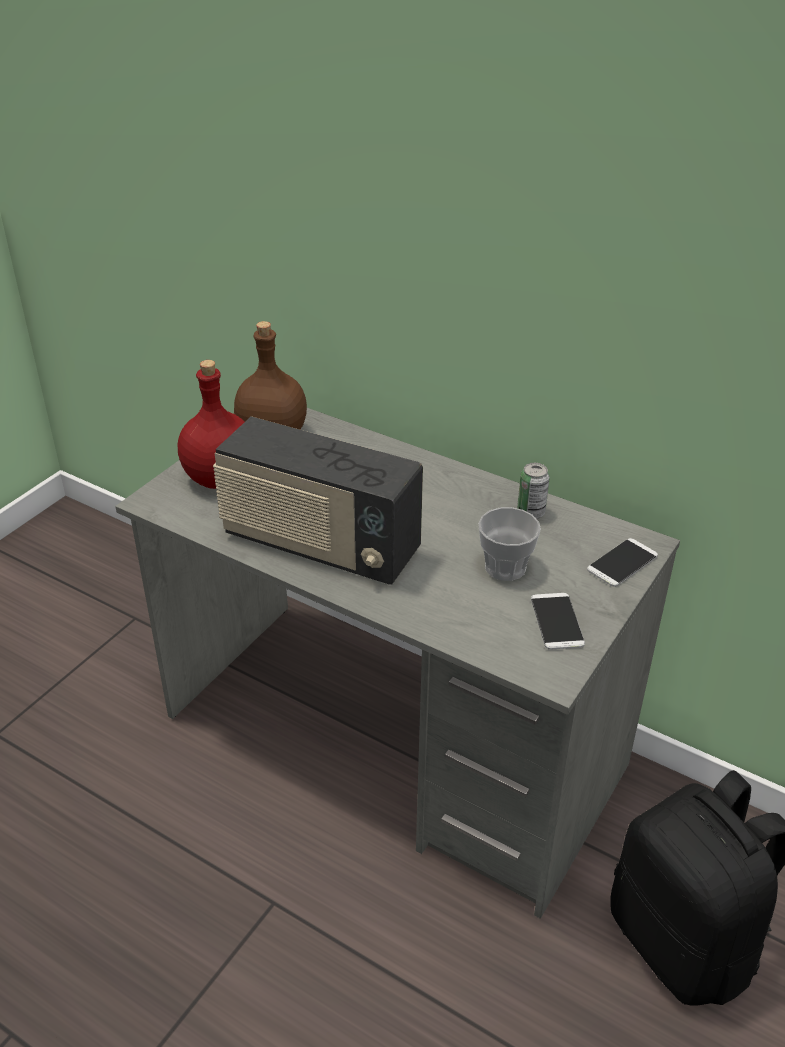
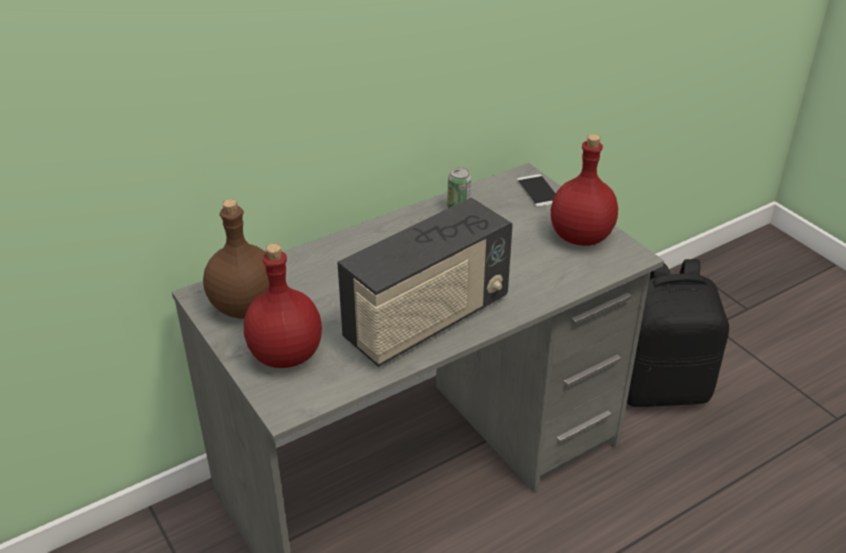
camera: 65 degrees left, 0 degrees up
(505, 567) = (512, 240): cup -> none
(557, 621) = (582, 237): phone -> red bottle

